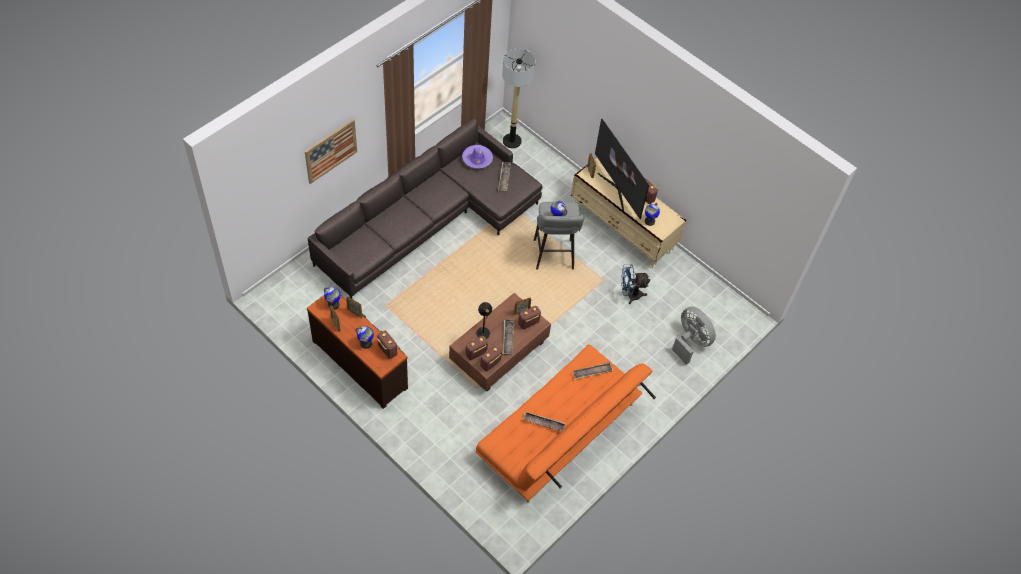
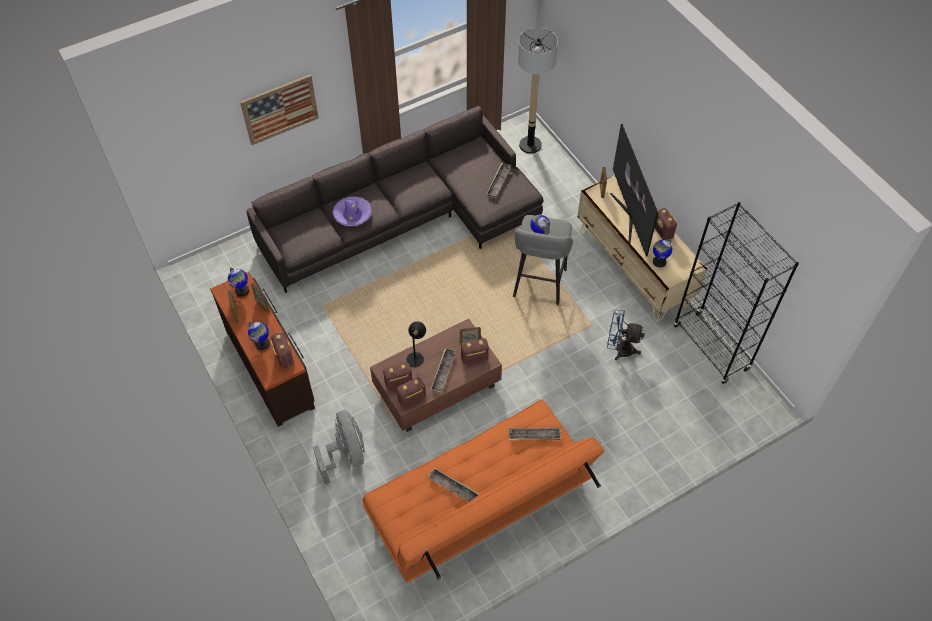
camera: 20 degrees right, 0 degrees up
(477, 159) = (473, 155): purple hat -> purple hat (352, 214)
(690, 342) = (680, 423): grey fan -> grey fan (346, 455)
(697, 280) = (711, 348): none -> black bookcase

